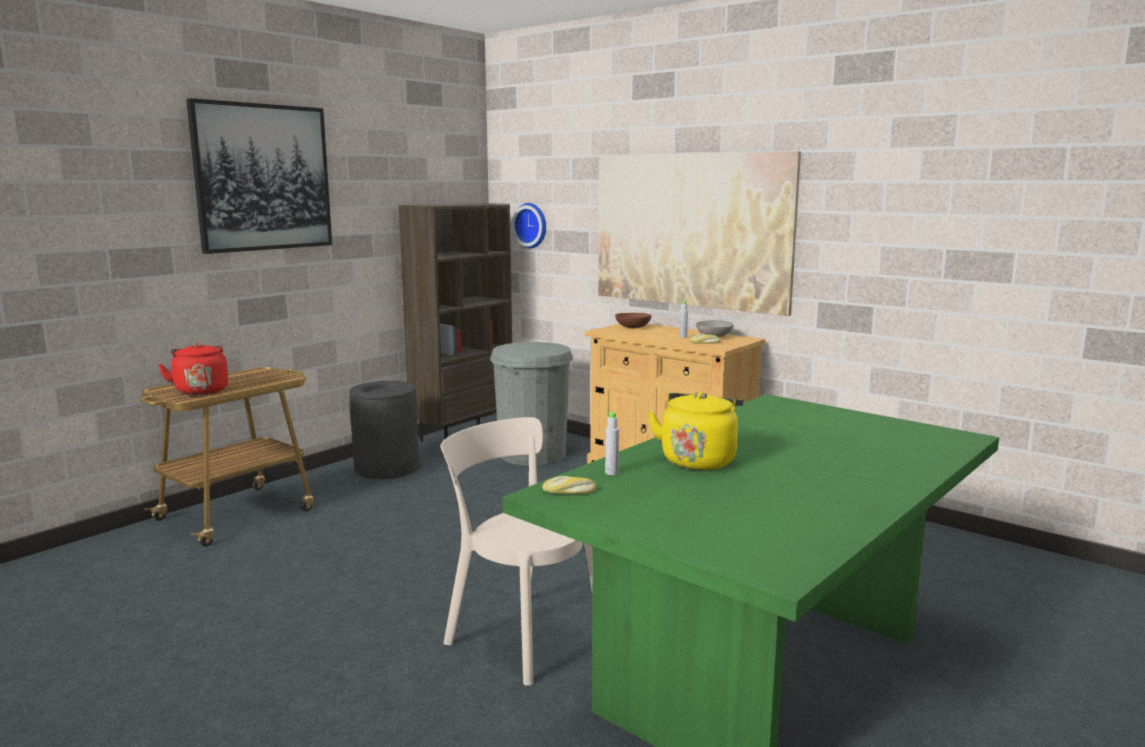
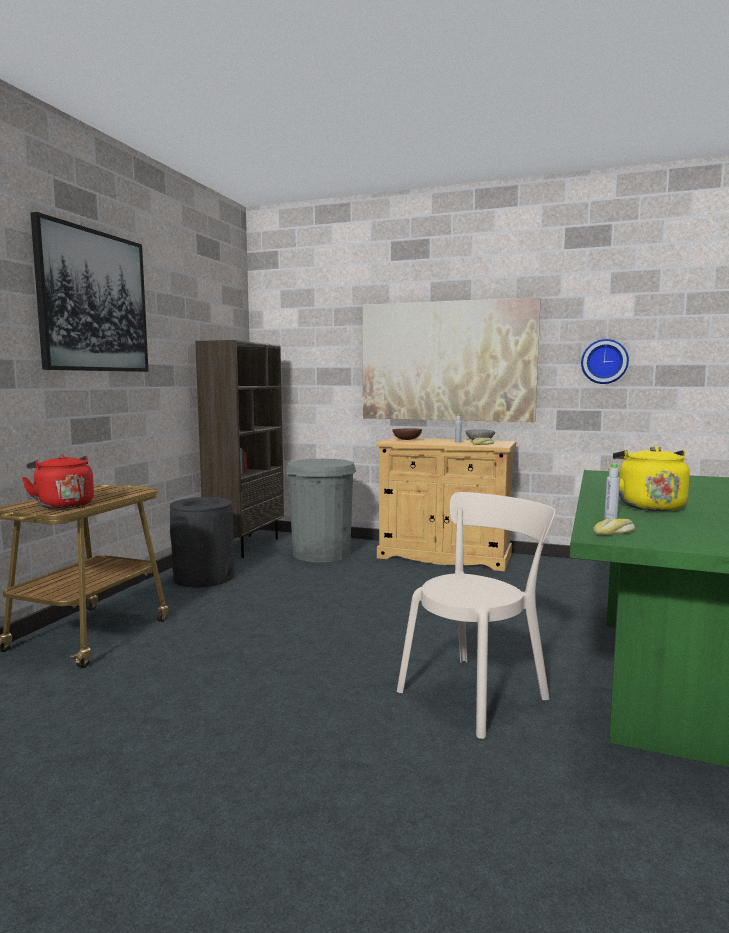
camera: 20 degrees left, 5 degrees down
(520, 635) = (476, 692): beige chair -> beige chair turned 120 degrees clockwise
(532, 225) = (295, 364): wall clock -> wall clock (604, 361)

